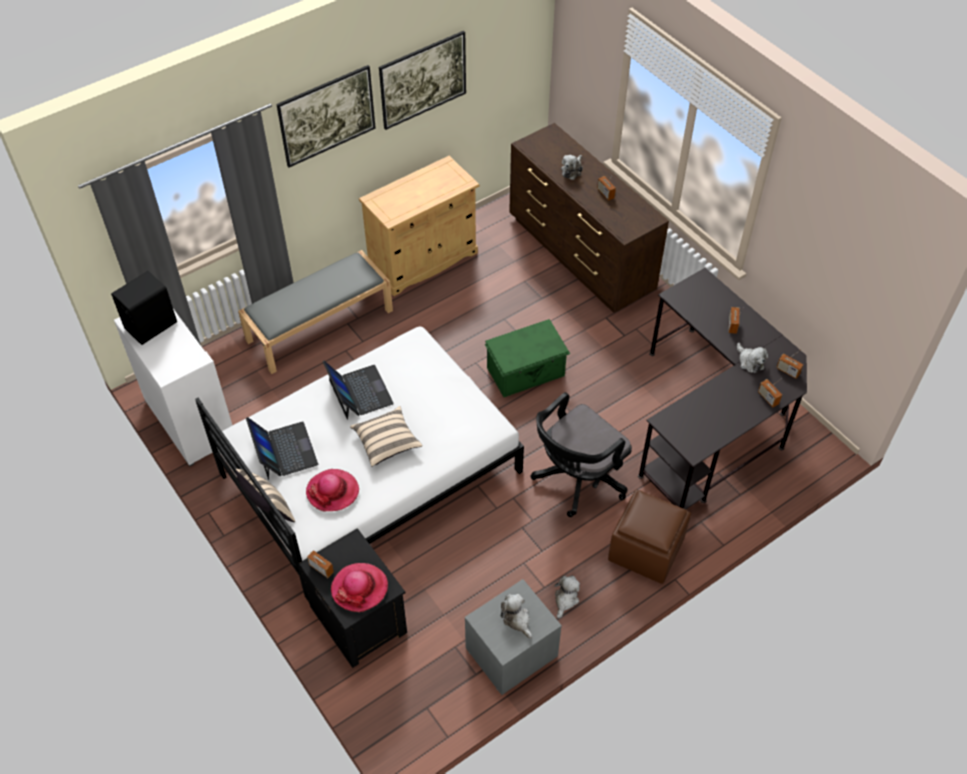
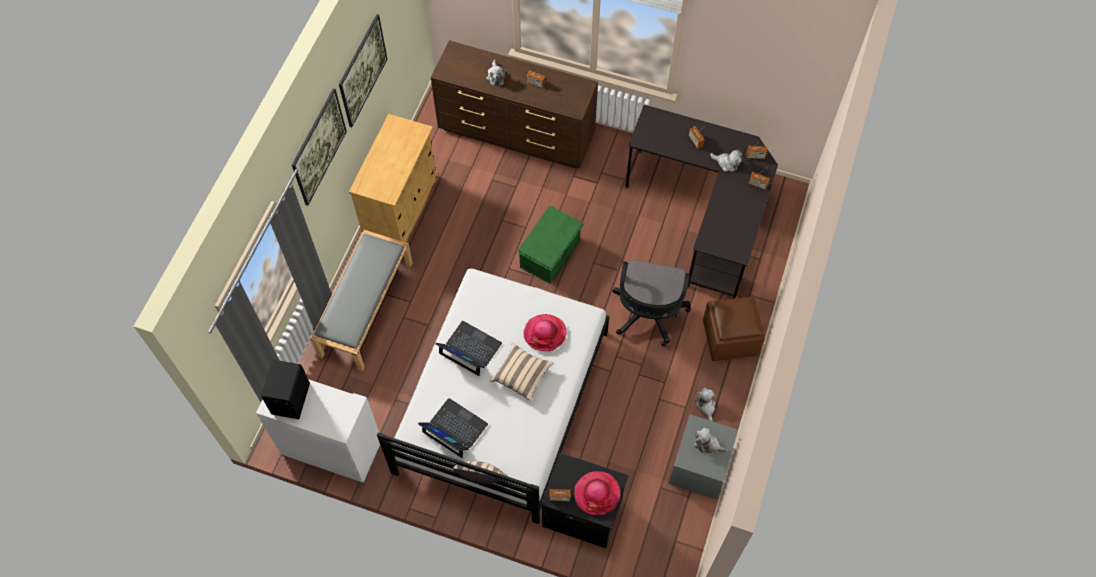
camera: 35 degrees left, 10 degrees up
(332, 491) = (514, 436): hat -> hat (545, 333)

